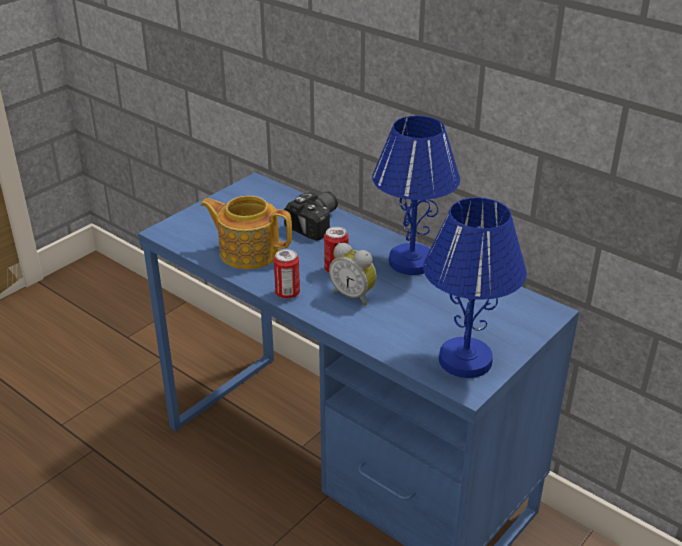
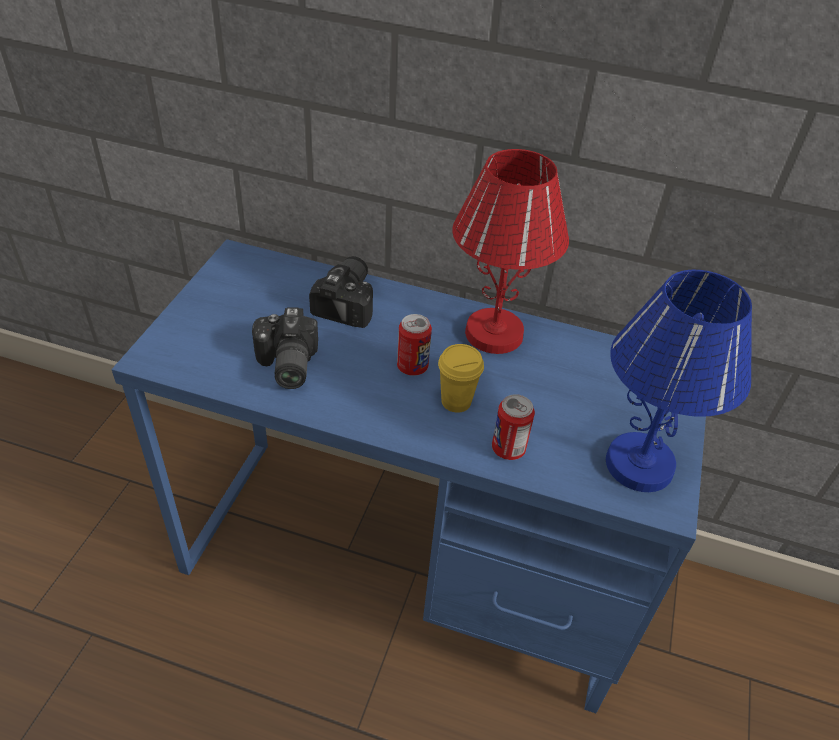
camera: 25 degrees left, 10 degrees up
(248, 252) = (285, 365): teapot -> camera
(287, 293) = (372, 420): can -> can (508, 449)
(354, 295) = (456, 401): alarm clock -> yellow cup
(412, 262) = (495, 334): blue table lamp -> red table lamp

